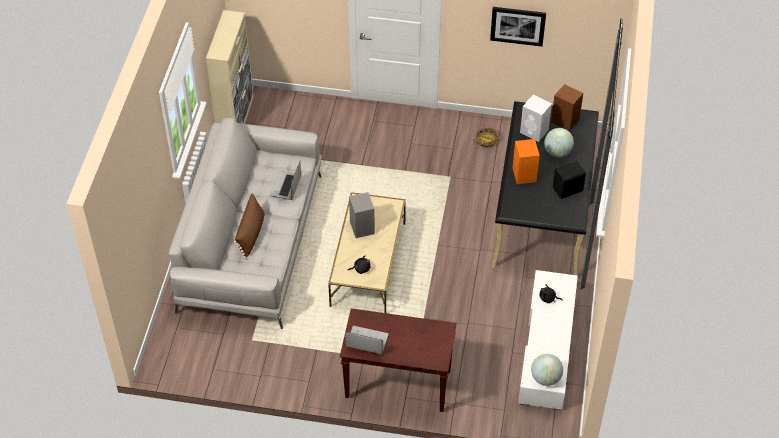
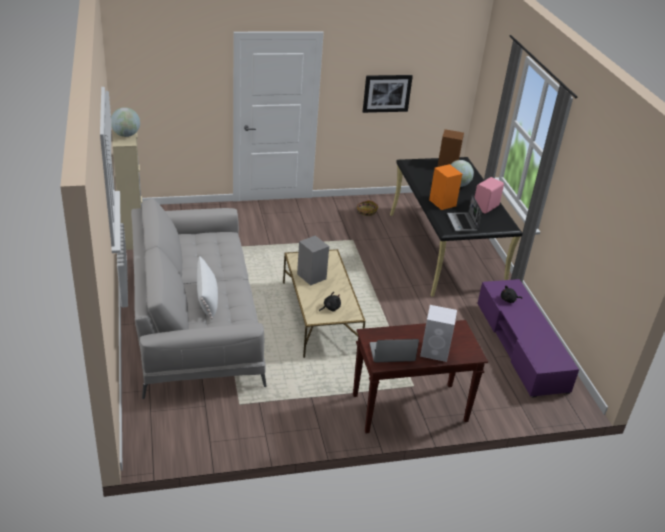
camera: 25 degrees left, 15 degrees down
(251, 234) = (207, 298): brown pillow -> white pillow
(286, 186) = (222, 255): laptop -> laptop (462, 223)
(534, 131) = (429, 175): white speaker -> white speaker (435, 351)
(545, 378) = (554, 361): globe -> globe (126, 135)
(547, 347) = (521, 346): white tv stand -> purple tv stand
(568, 190) = (486, 207): black speaker -> pink speaker

